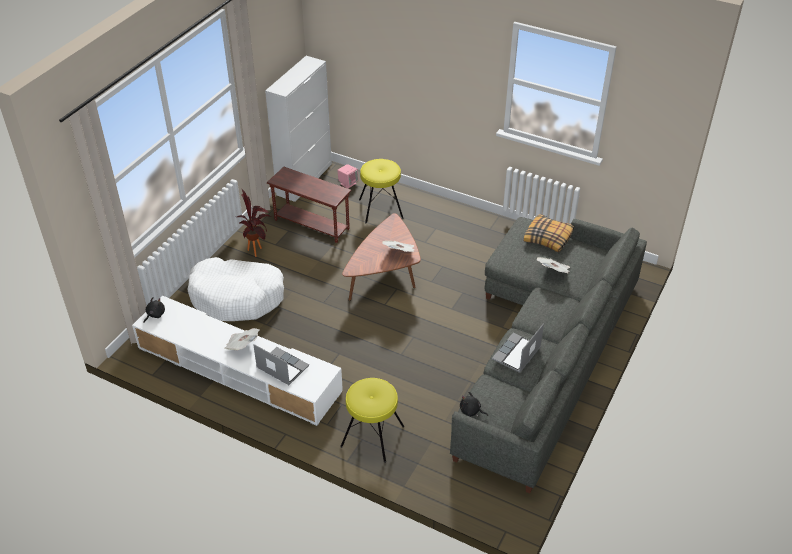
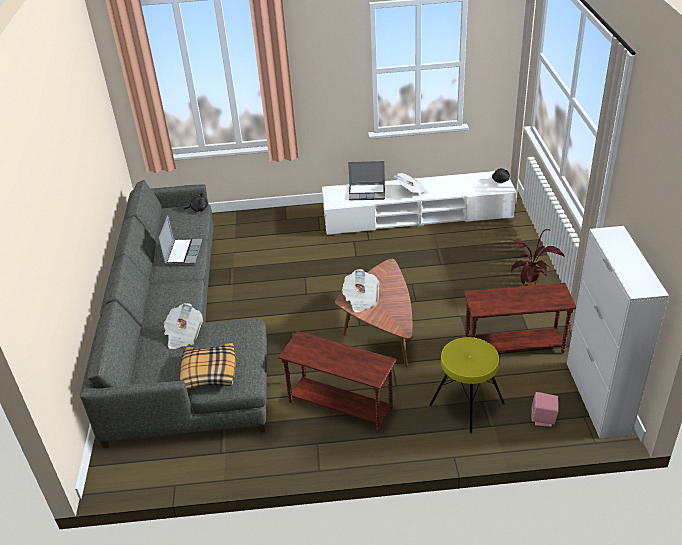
camera: 150 degrees right, 5 degrees down
(237, 297) = (486, 255): white dog bed -> none
(372, 436) = (279, 223): yellow stool -> none
(458, 242) = (340, 406): none -> brown side table

